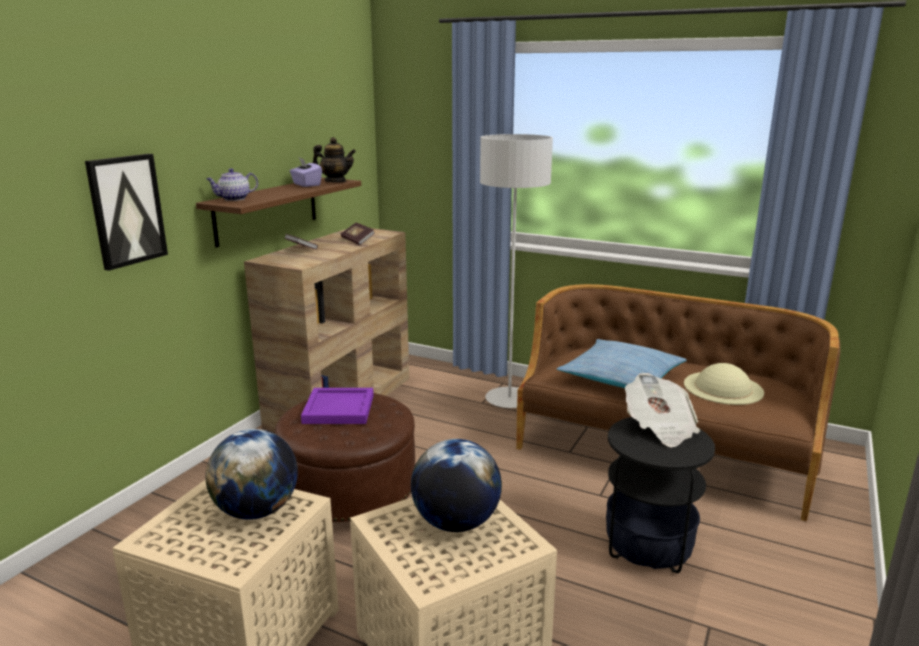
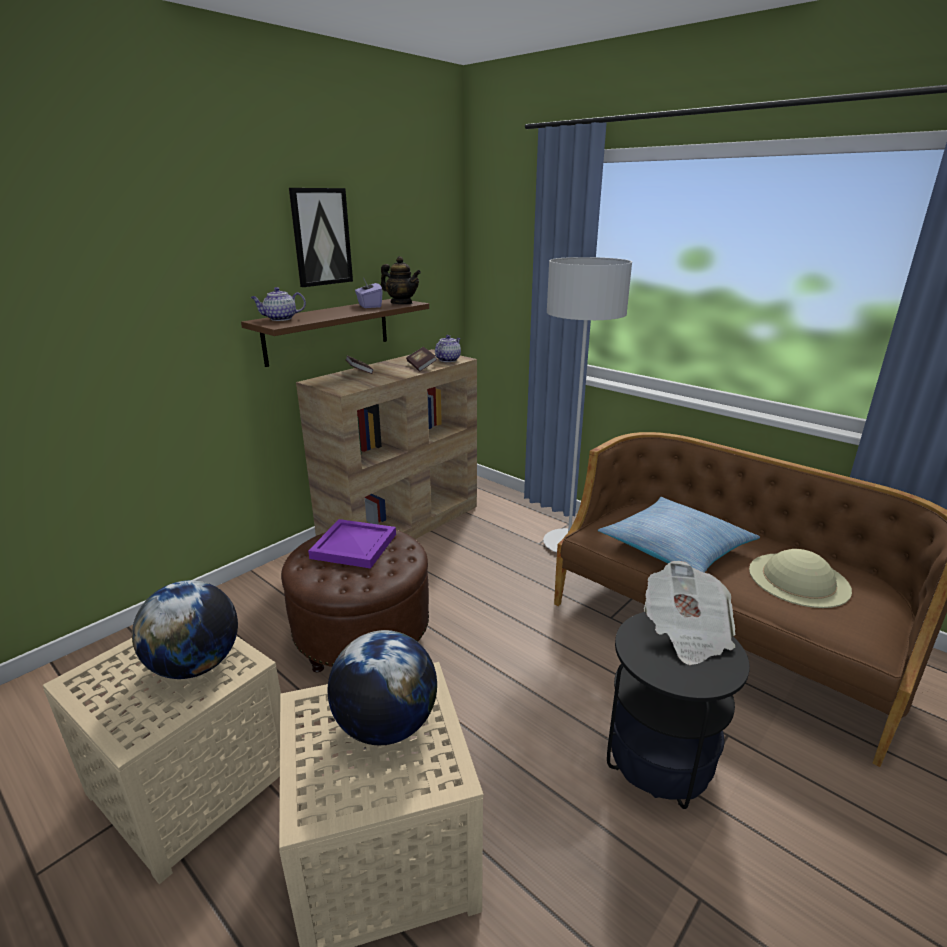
camera: 15 degrees right, 5 degrees up
(126, 210) = (158, 327): picture -> picture (321, 237)
(378, 234) = (448, 360): none -> teapot

